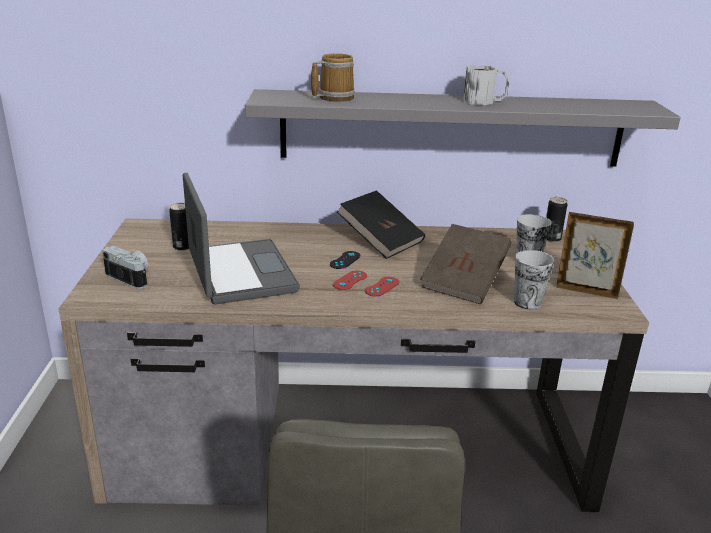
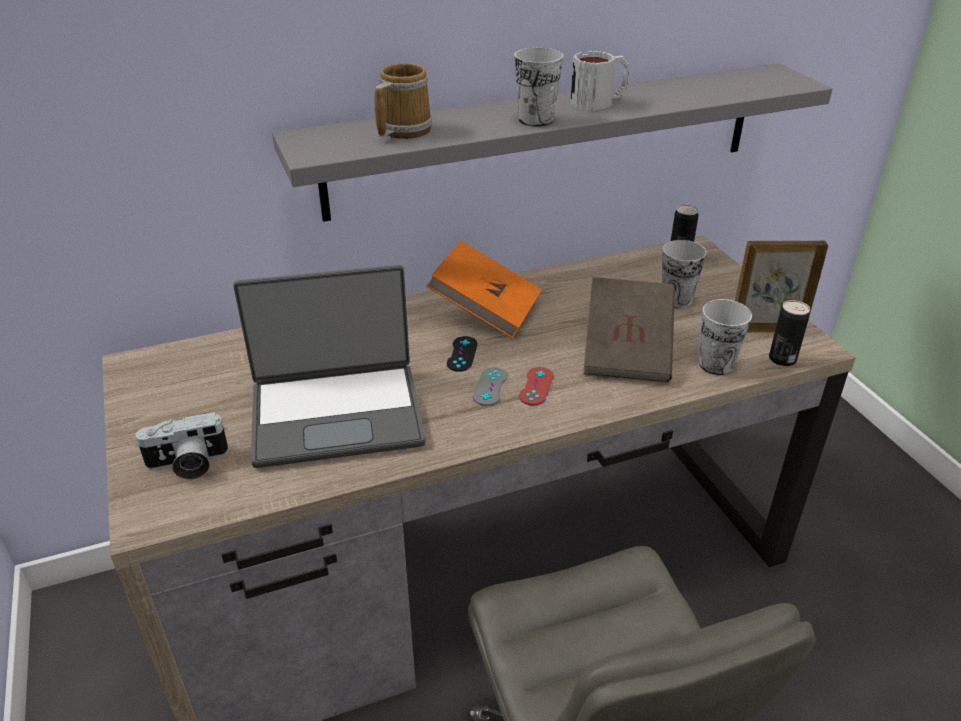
camera: 20 degrees left, 10 degrees up
(132, 277) = (187, 464): camera -> camera turned 150 degrees clockwise
(182, 247) = (225, 387): can -> can (782, 359)
(239, 273) = (337, 414): laptop -> laptop turned 120 degrees clockwise
(350, 280) = (490, 386): red game controller -> grey game controller
(380, 241) = (486, 310): black book -> orange book
(428, 104) = (536, 120): none -> cup

